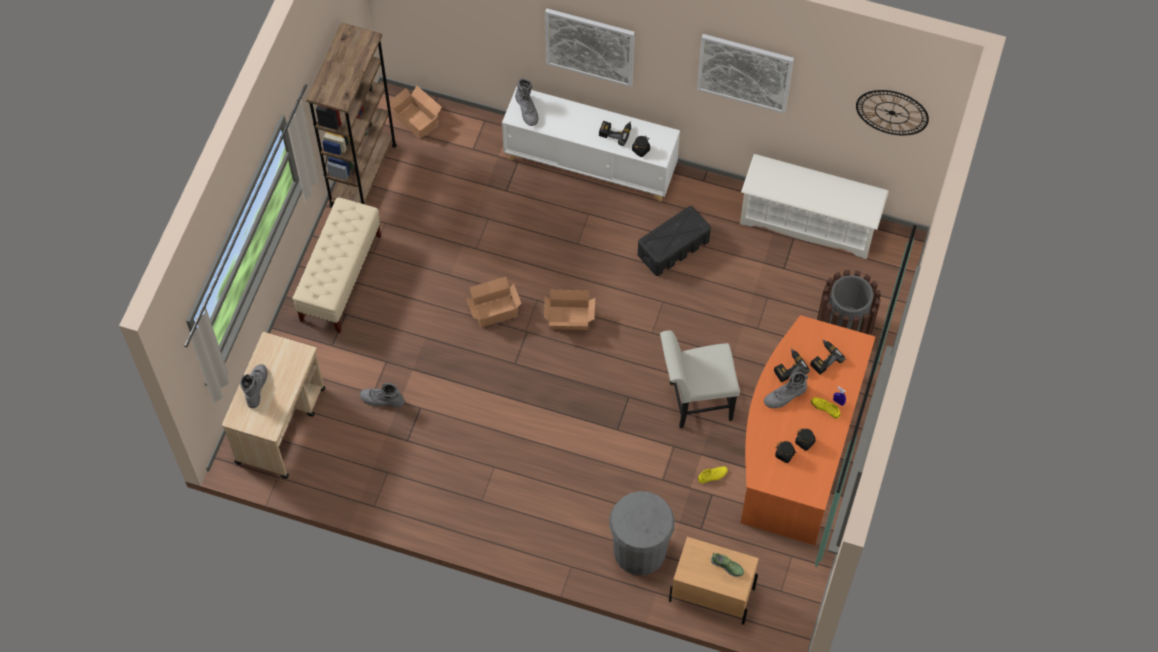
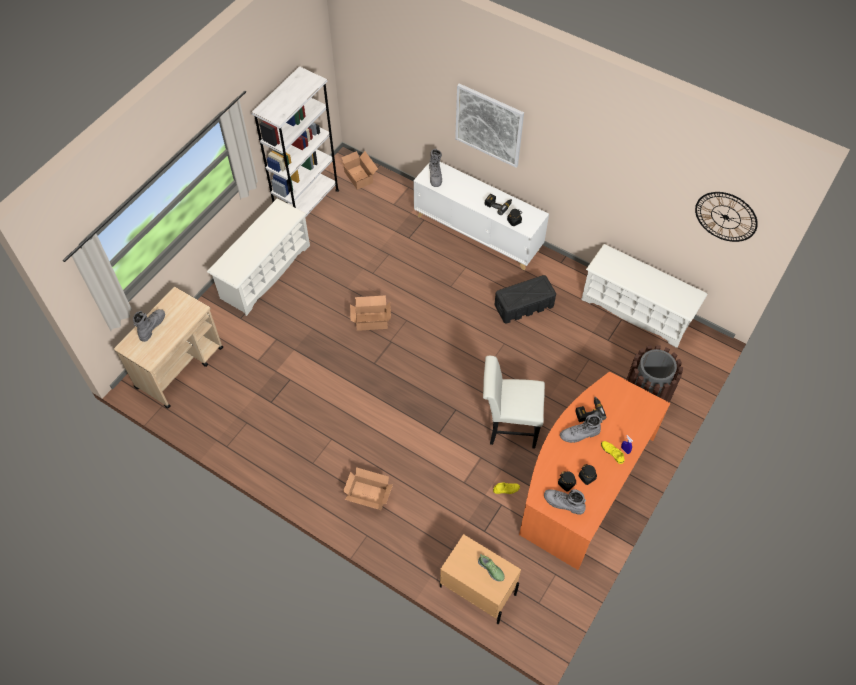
camera: 15 degrees right, 5 degrees down
(341, 278) = (265, 272): beige bench -> white shoe rack
(363, 175) = (307, 205): brown bookcase -> white bookcase
(382, 400) = (262, 367): grey boot -> grey boot (563, 503)
(570, 319) = (427, 340): cardboard box -> cardboard box (369, 497)
(640, 551) = (428, 537): grey trash can -> none
(745, 72) = (607, 162): picture -> none
(824, 358) = (621, 411): power drill -> none

